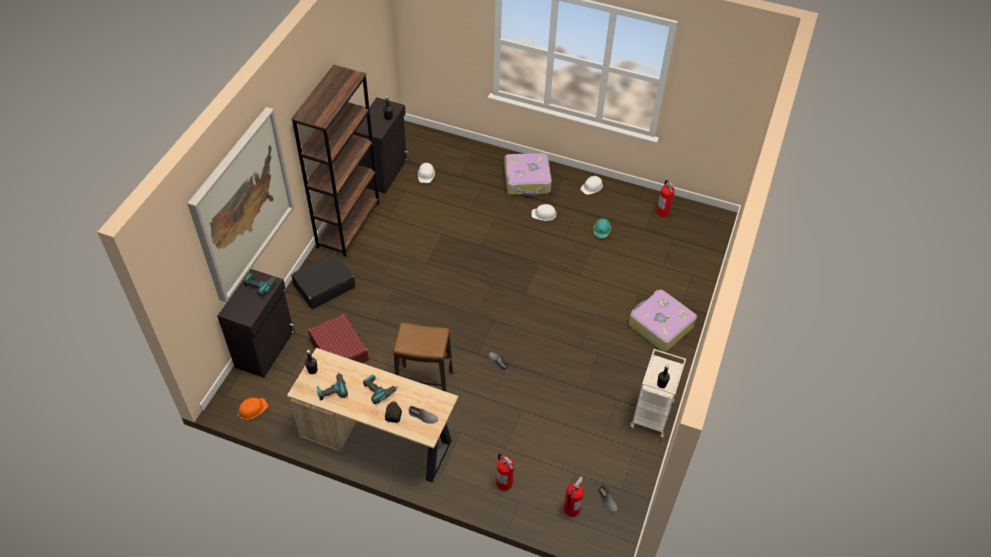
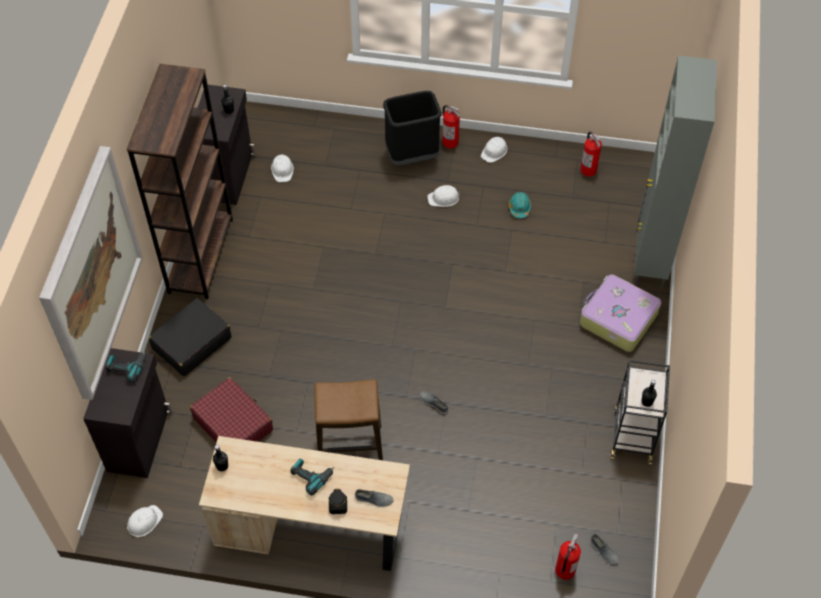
camera: 10 degrees left, 5 degrees up
(252, 409) = (144, 521): orange hard hat -> white hard hat
(332, 390) = (253, 487): power drill -> none
(504, 483) = (478, 554): fire extinguisher -> fire extinguisher (450, 142)
(527, 180) = (412, 155): suitcase -> black trash can
(651, 415) = (632, 435): white cart -> black cart
(697, 285) = (650, 258): none -> grey cabinet

